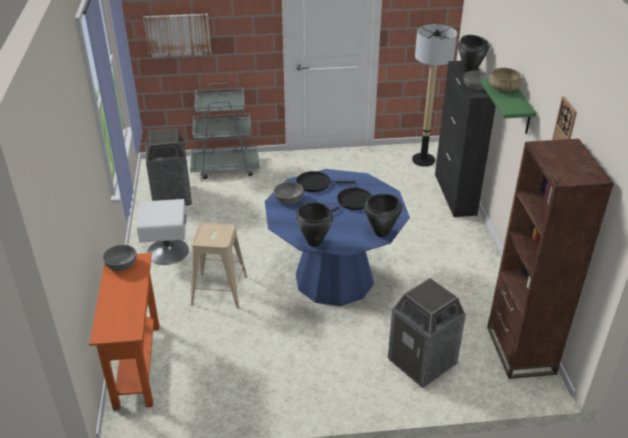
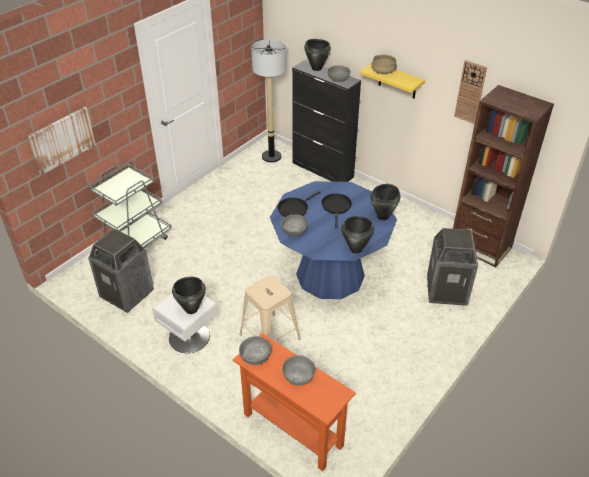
camera: 45 degrees left, 5 degrees up
(125, 298) = (299, 376): none -> grey bowl
(160, 218) = (191, 309): none -> black cooking pot
(520, 107) = (397, 81): green shelf -> yellow shelf

